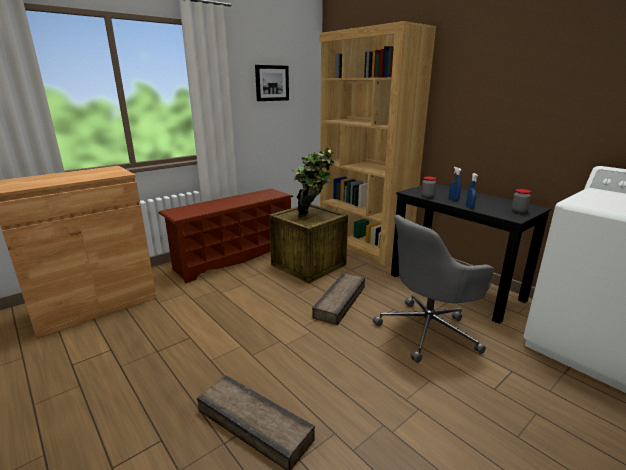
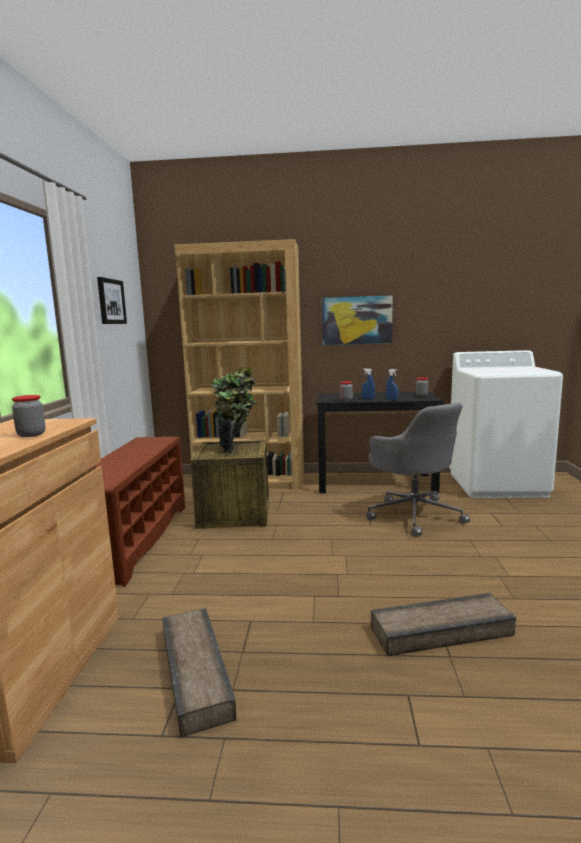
camera: 45 degrees left, 10 degrees down
(79, 178) = (31, 434): none -> jar
(341, 301) = (322, 525): crate -> crate (197, 671)
(428, 330) = (414, 514): grey office chair -> grey office chair turned 45 degrees counterclockwise
(483, 110) = (356, 320): none -> picture

